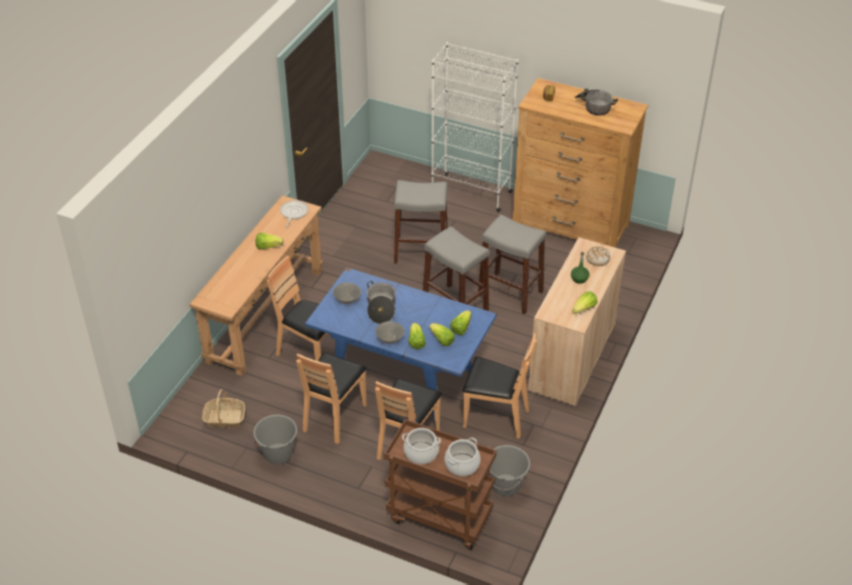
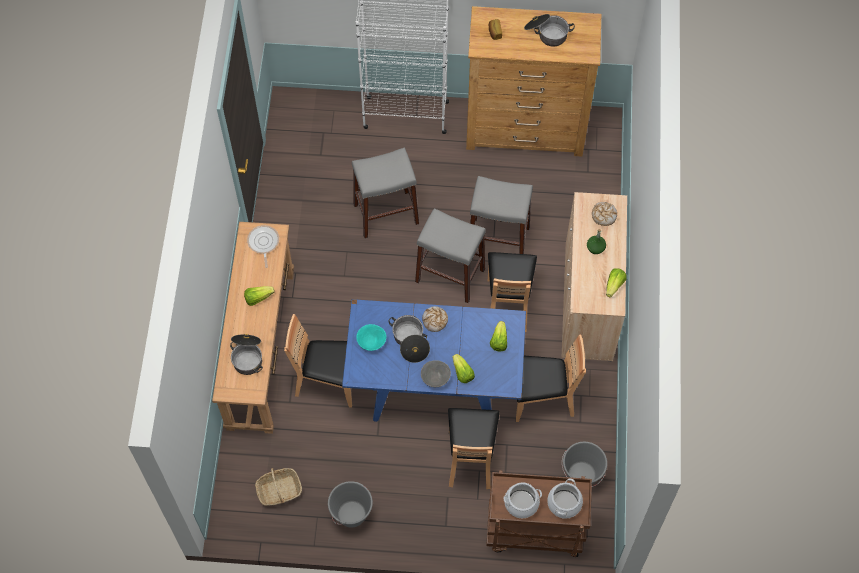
camera: 20 degrees left, 20 degrees up
(236, 282) = (248, 356): none -> cooking pot
(334, 417) = (386, 451): brown chair -> brown chair (508, 304)
(347, 300) = (372, 342): grey bowl -> turquoise bowl
(411, 299) = (435, 320): none -> bread
(441, 340) = (486, 362): lettuce -> none

